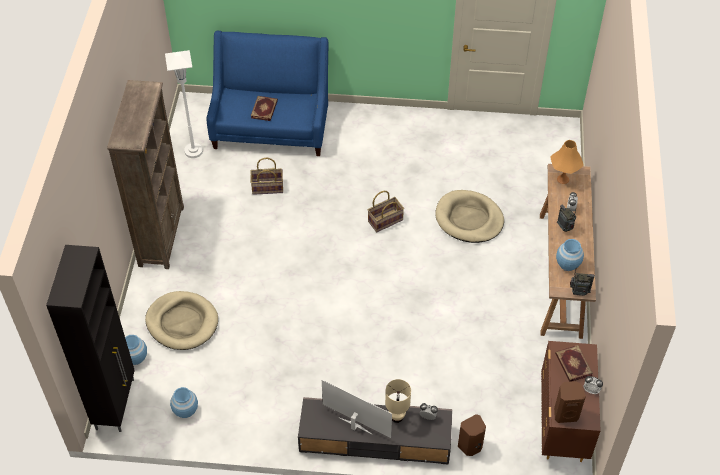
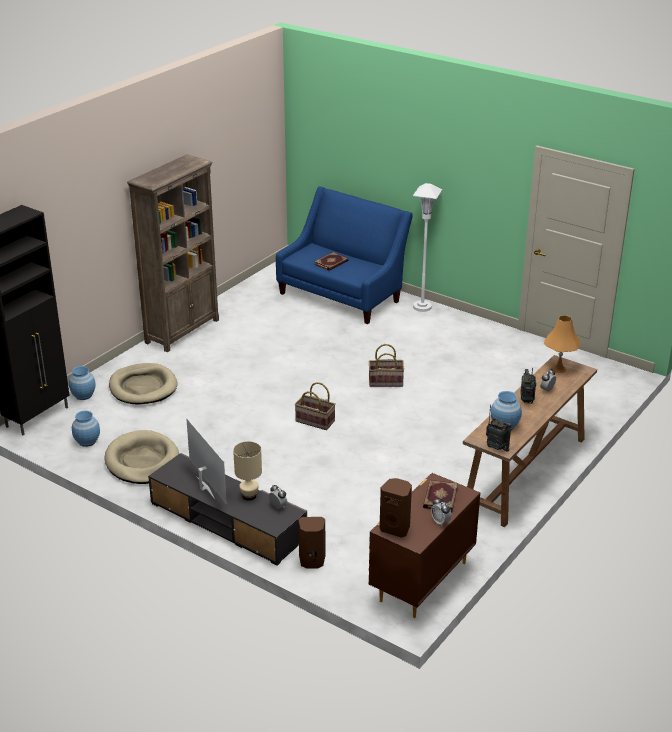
camera: 30 degrees right, 20 degrees down
(193, 151) = (262, 290): white floor lamp -> white floor lamp (422, 307)
(267, 188) = (301, 330): basket -> basket (314, 421)
(469, 219) = (468, 405): beige dog bed -> beige dog bed (142, 461)

